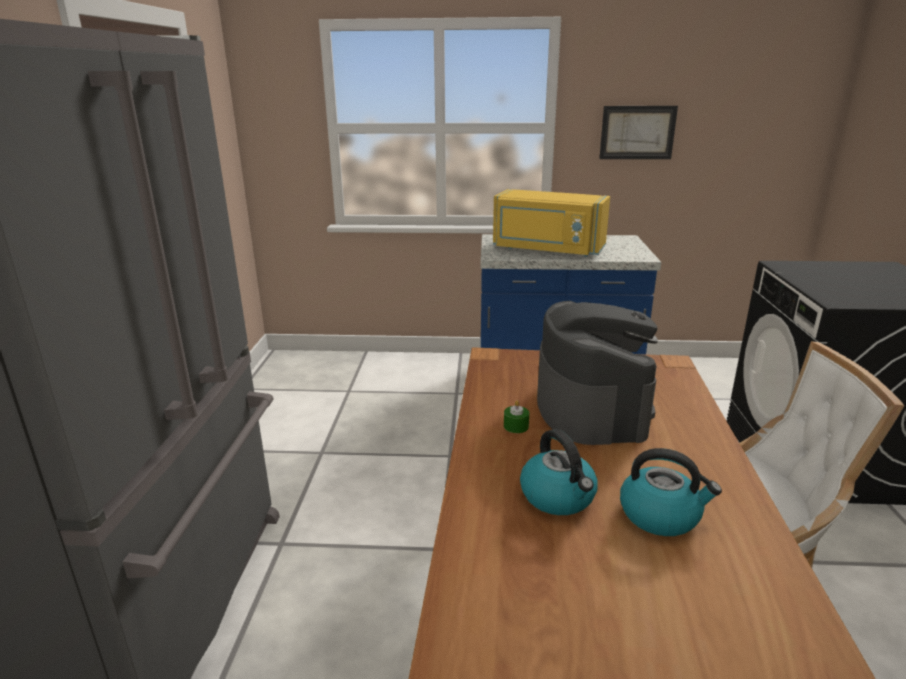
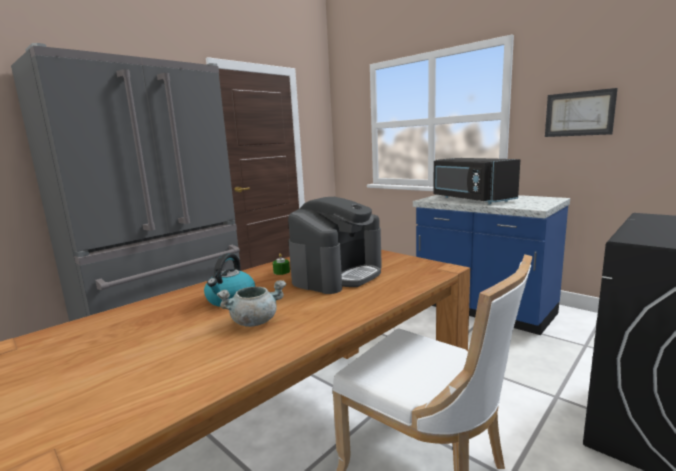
camera: 40 degrees right, 10 degrees down
(547, 250) = (470, 199): yellow microwave -> black microwave
(661, 515) = (255, 321): kettle -> grey cooking pot

